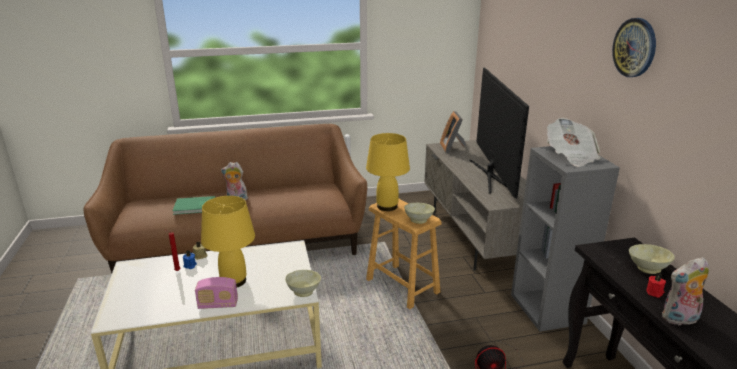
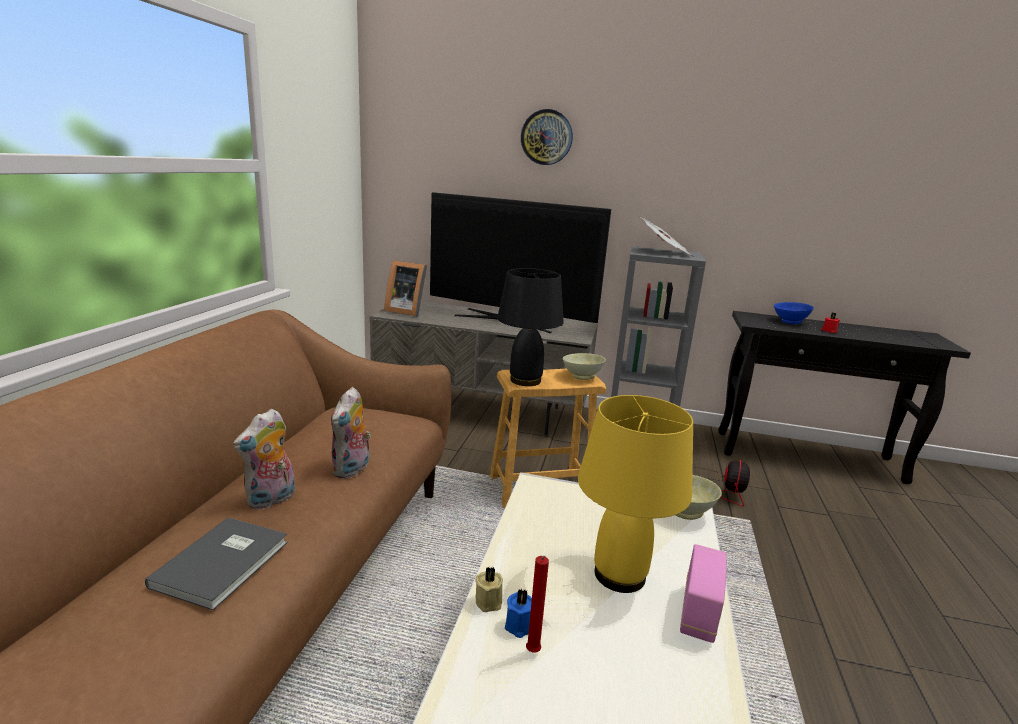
camera: 65 degrees left, 5 degrees down
(195, 207) = (225, 563): green book -> grey book
(386, 206) = (525, 381): yellow table lamp -> black table lamp
(634, 47) = (697, 134): wall clock -> wall clock (546, 137)
(647, 268) = (789, 322): beige bowl -> blue bowl
(680, 319) = (870, 337): plush toy -> plush toy (352, 469)

